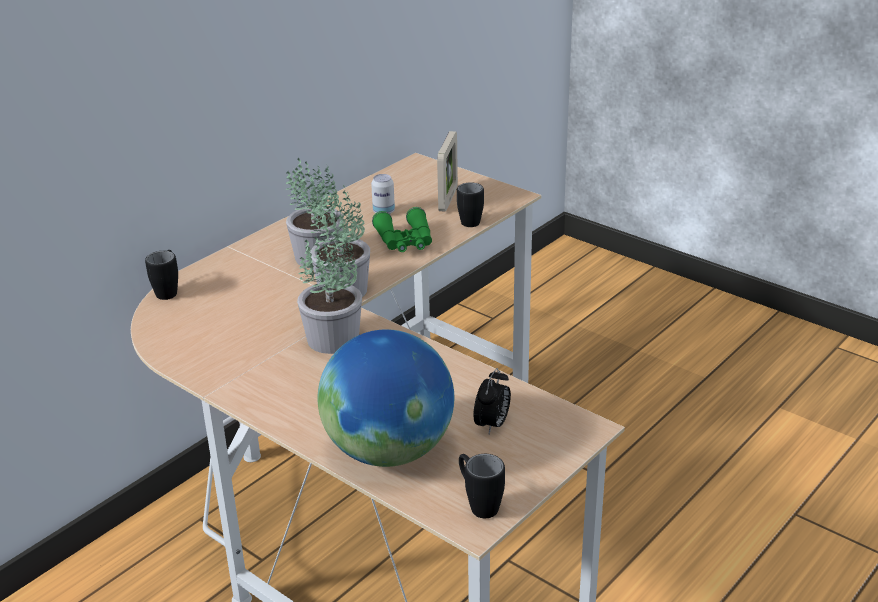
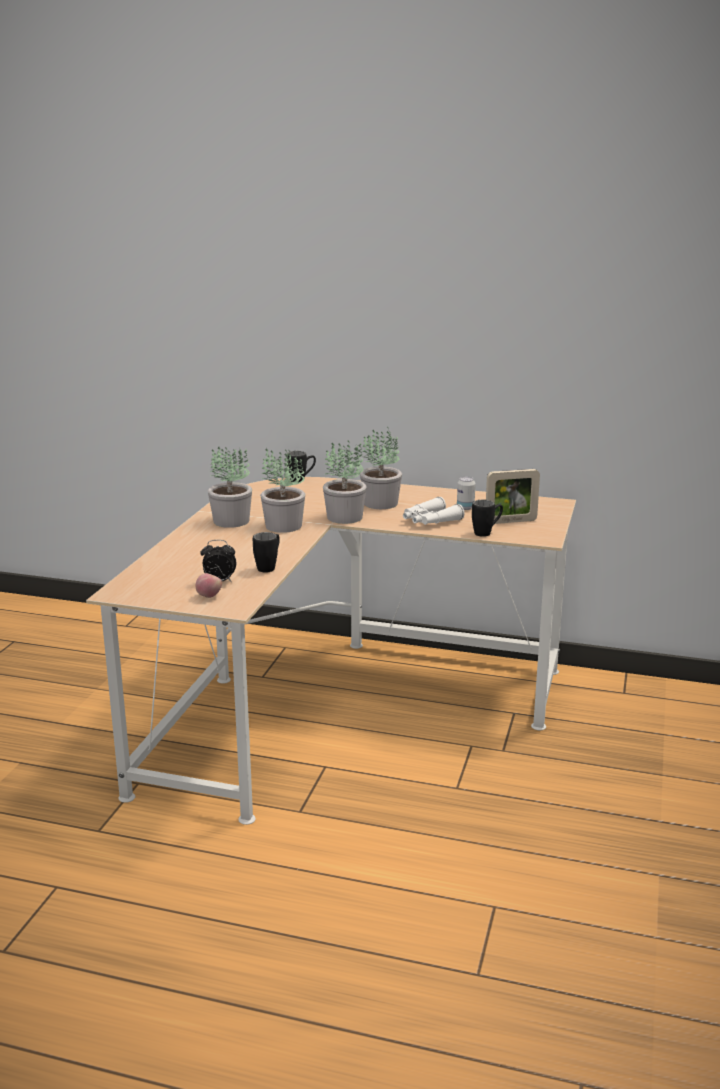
camera: 65 degrees right, 10 degrees down
(277, 376) = (231, 521): none -> potted plant
(388, 451) = (173, 560): globe -> none
(405, 241) = (429, 521): green binoculars -> white binoculars
(478, 504) = (134, 591): black mug -> black mug (269, 567)
(535, 441) = (209, 596): none -> apple

